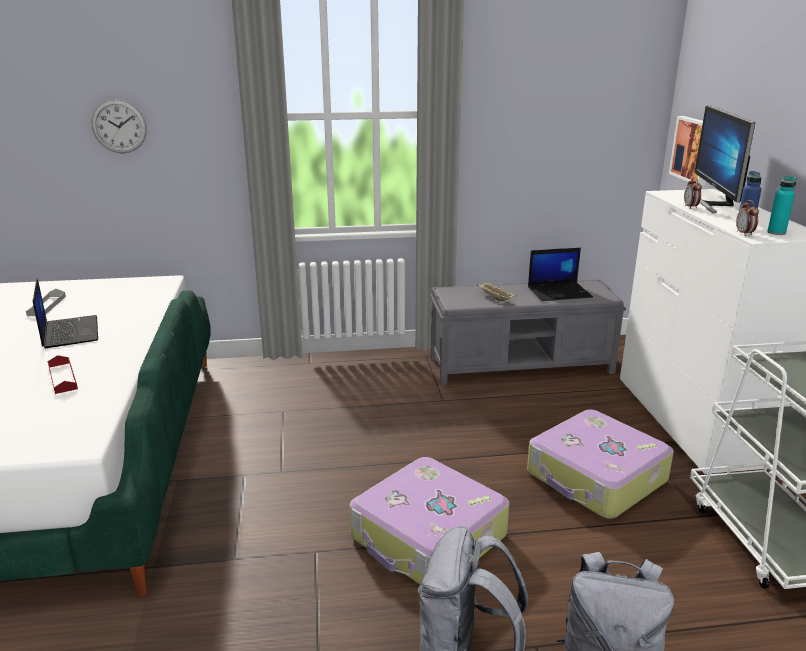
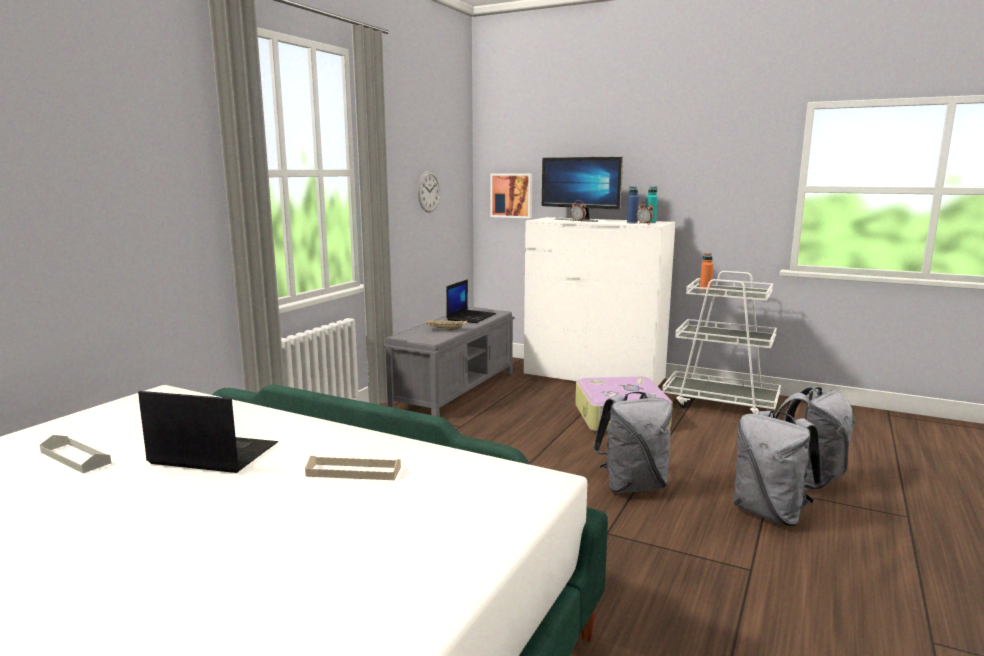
camera: 55 degrees left, 10 degrees down
(62, 377) = (353, 472): red tray -> beige tray
(119, 126) = (60, 185): wall clock -> wall clock (428, 191)
(428, 538) = (632, 486): suitcase -> grey backpack
(770, 363) = (705, 291): none -> orange bottle

